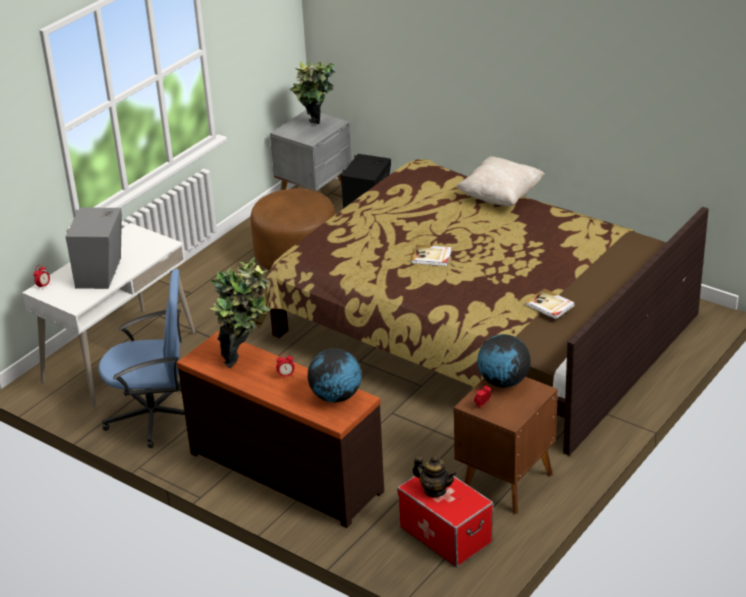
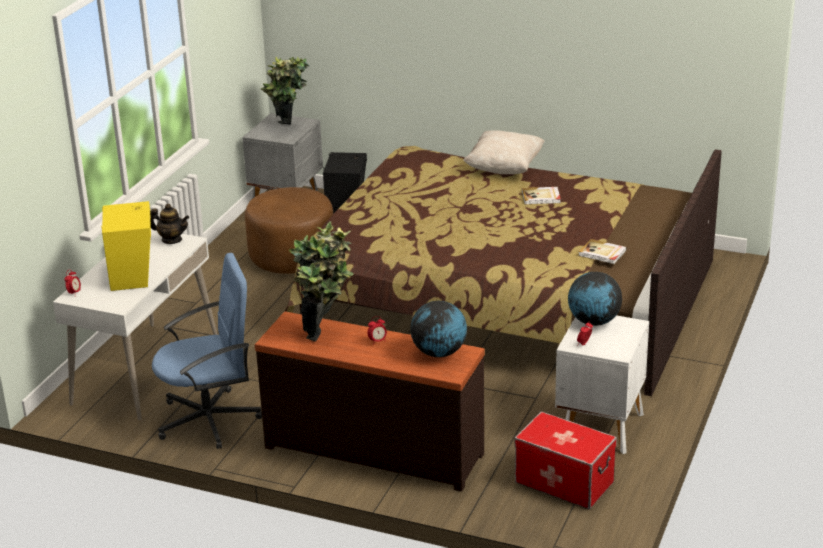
camera: 15 degrees left, 5 degrees down
(101, 272) = (132, 273): grey speaker -> yellow speaker
(432, 257) = (464, 226): book -> book (541, 197)
(435, 490) = (554, 435): teapot -> teapot (171, 240)
(505, 482) = (600, 427): brown nightstand -> white nightstand

